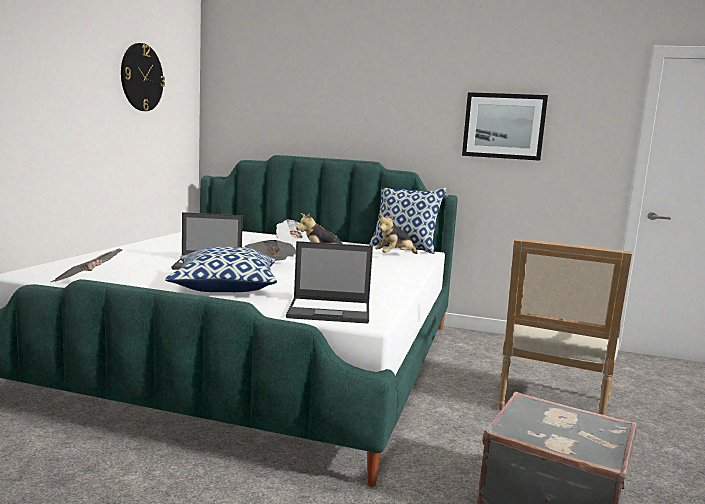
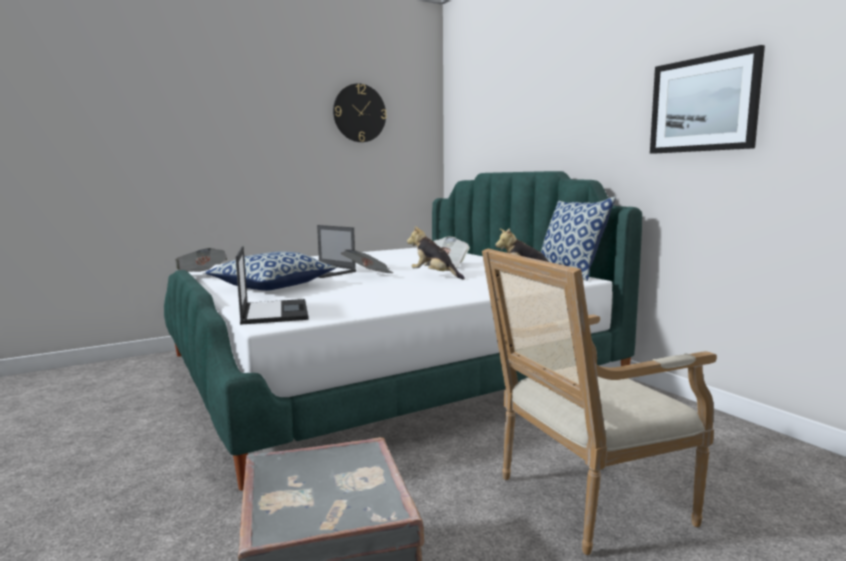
camera: 45 degrees right, 0 degrees up
(330, 311) = (274, 312): laptop -> laptop turned 150 degrees counterclockwise

